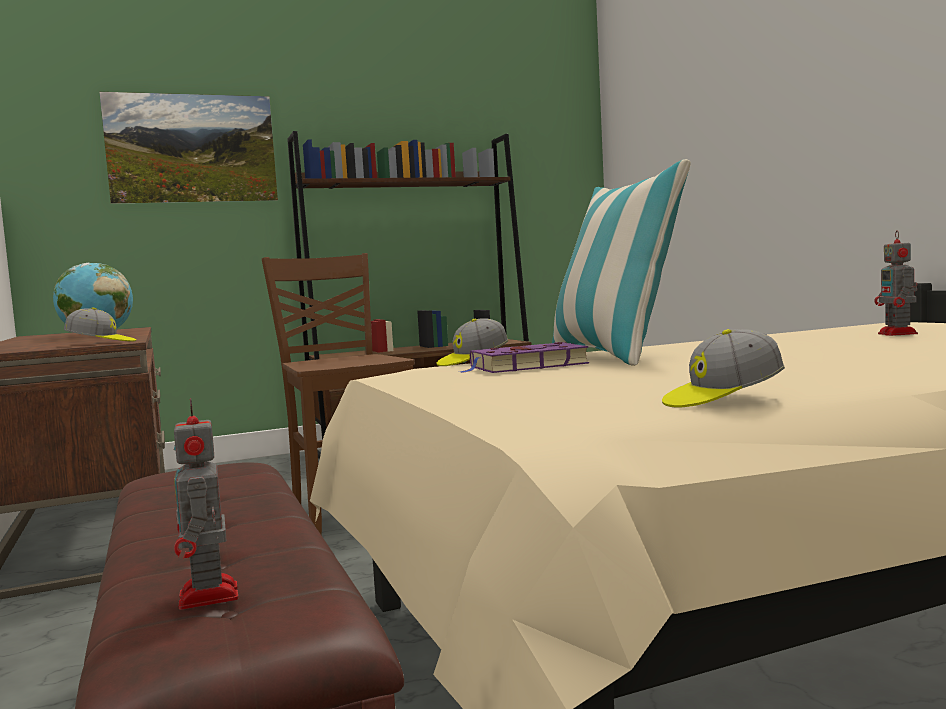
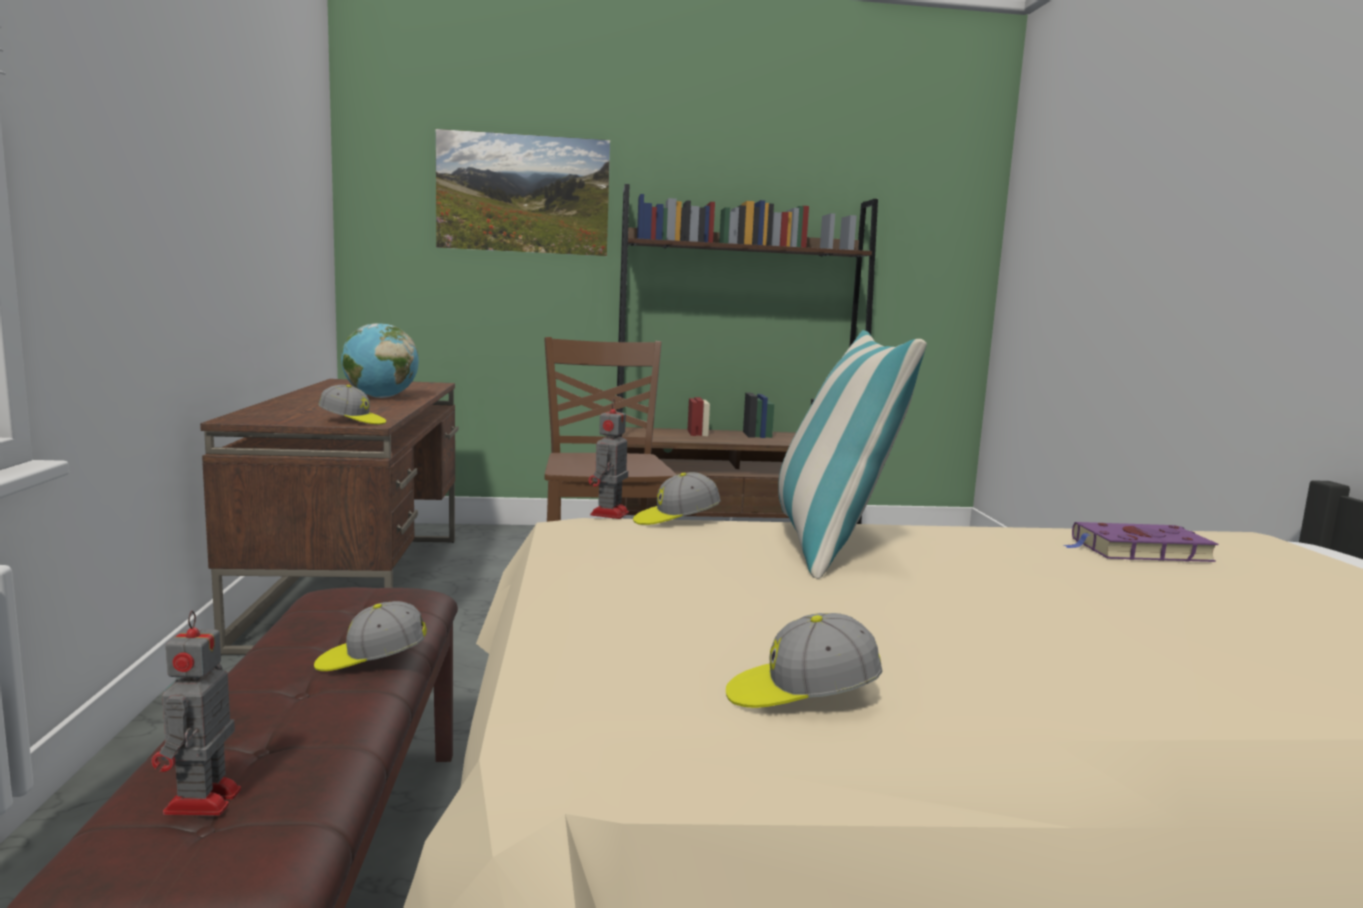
camera: 15 degrees right, 5 degrees up
(256, 502) = (371, 661): none -> cap
(525, 366) = (706, 549): purple book -> purple book (1137, 550)
(898, 334) = (1221, 577): toy robot -> toy robot (609, 514)

